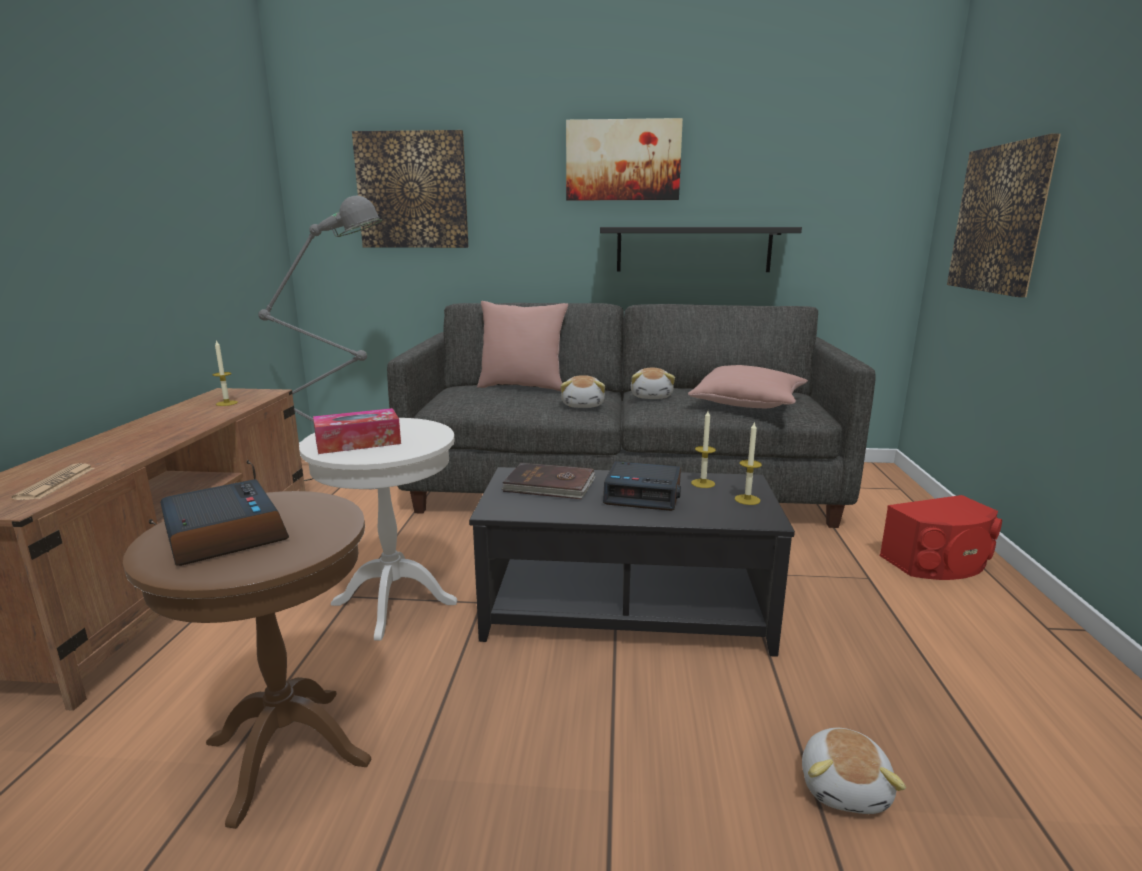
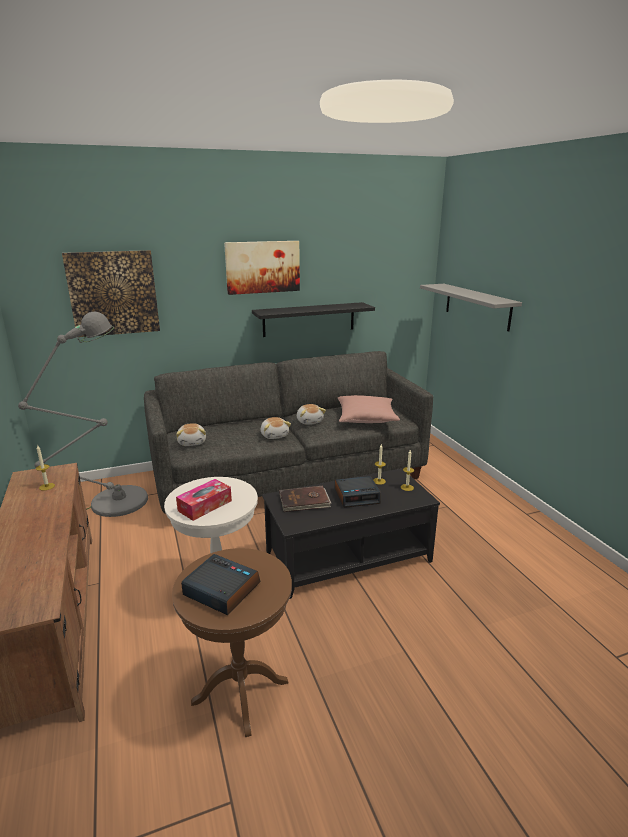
camera: 25 degrees left, 5 degrees up
(56, 483) = (35, 585): newspaper -> none
(522, 387) = (222, 425): pink pillow -> none
(845, 787) = (489, 614): plush toy -> plush toy (192, 442)
(938, 563) = (471, 489): red speaker -> none
(1000, 219) = (477, 306): picture -> grey shelf

